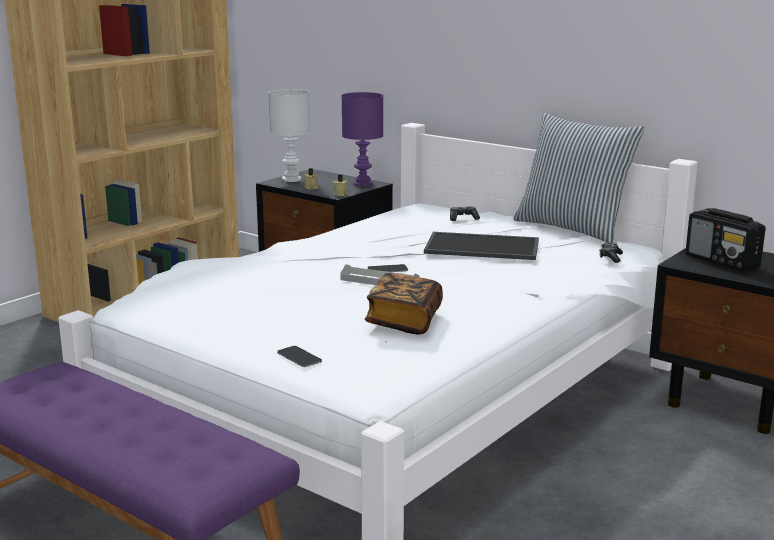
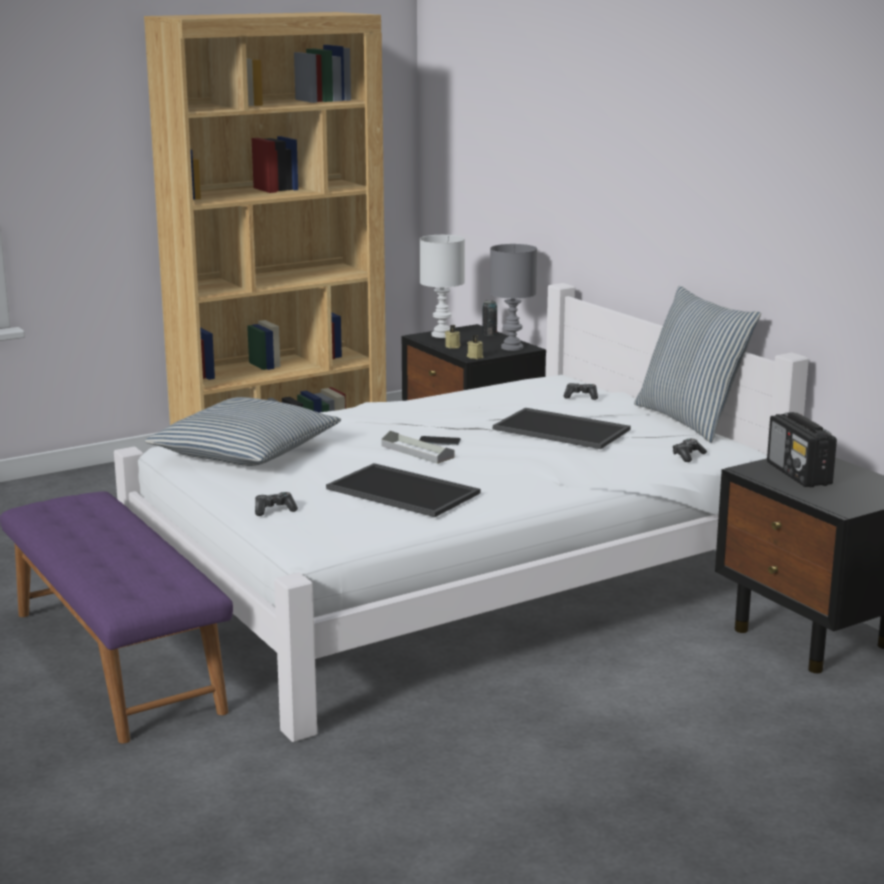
camera: 20 degrees right, 0 degrees up
(209, 301) = (245, 451): none -> pillow
(299, 357) = (274, 510): phone -> game controller
(331, 175) = (489, 334): none -> can
(362, 184) = (511, 347): purple table lamp -> grey table lamp
(404, 321) = (400, 491): book -> tray

